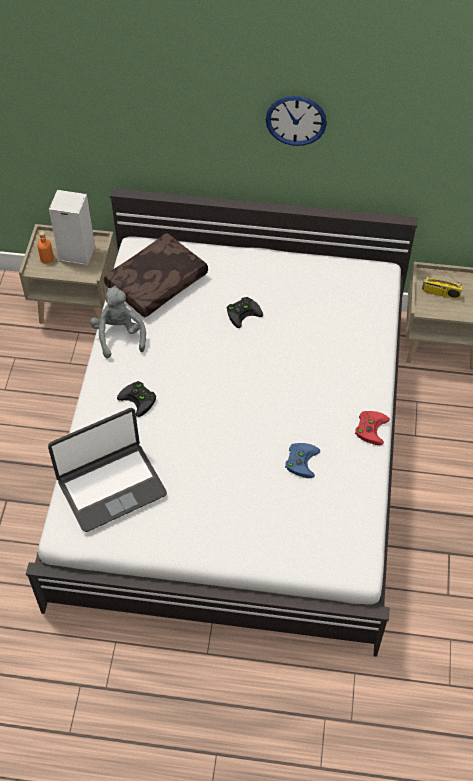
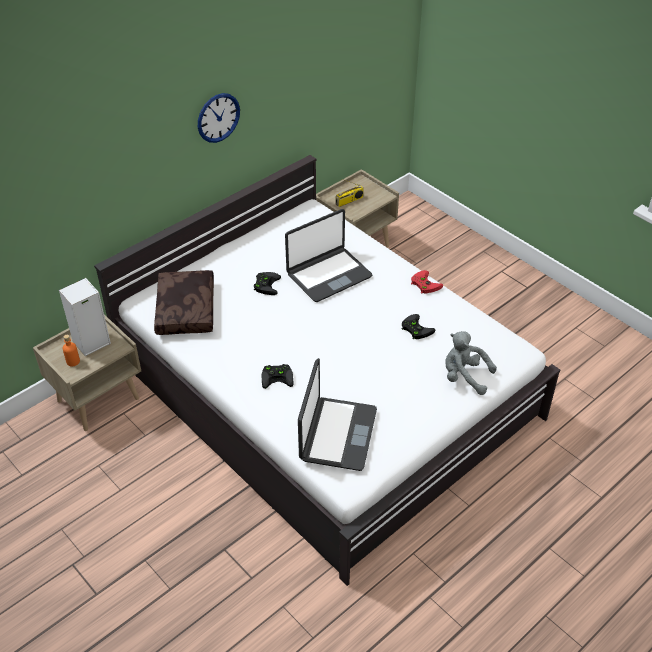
camera: 50 degrees left, 10 degrees down
(119, 336) = (208, 356): grey plush toy -> grey plush toy (464, 376)
(300, 460) = (415, 329): blue game controller -> black game controller
(303, 347) = (328, 275): none -> laptop

